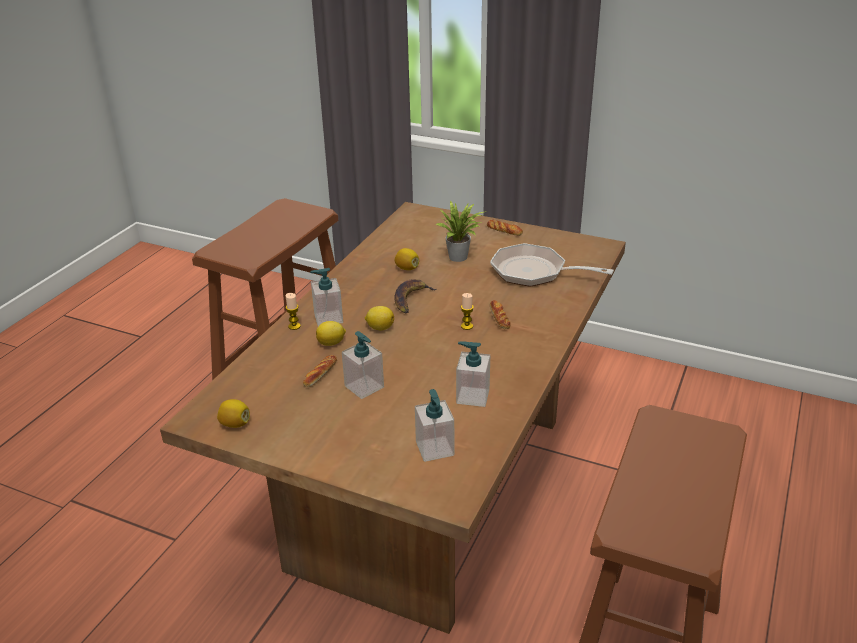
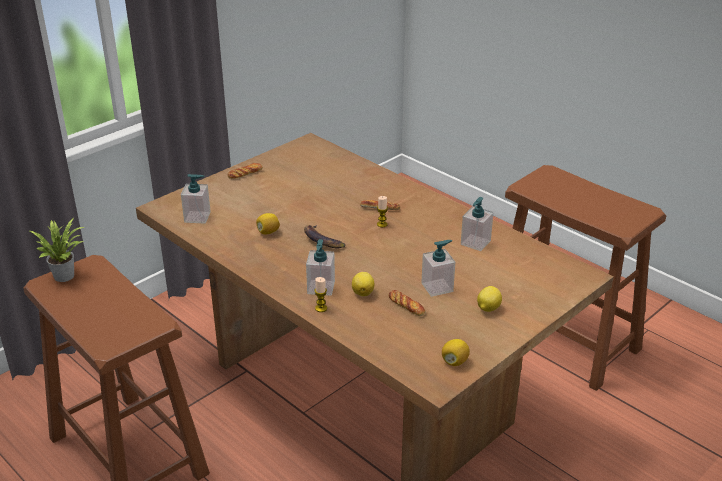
camera: 70 degrees left, 0 degrees up
(379, 328) = (355, 264): lemon -> lemon (488, 308)
(435, 449) = (529, 271): soap dispenser -> soap dispenser (197, 217)
(460, 257) = (272, 203): potted plant -> potted plant (66, 275)
(534, 272) = (325, 178): frying pan -> none

